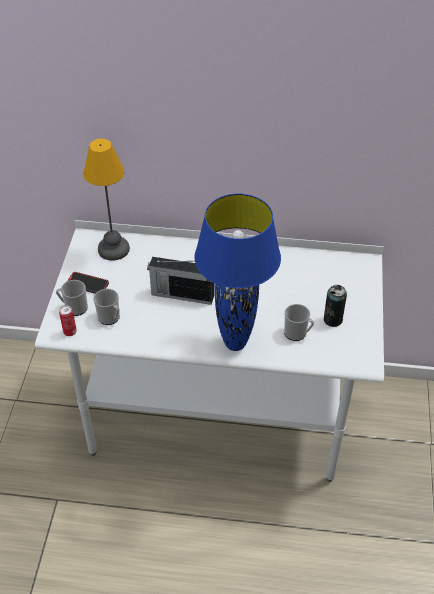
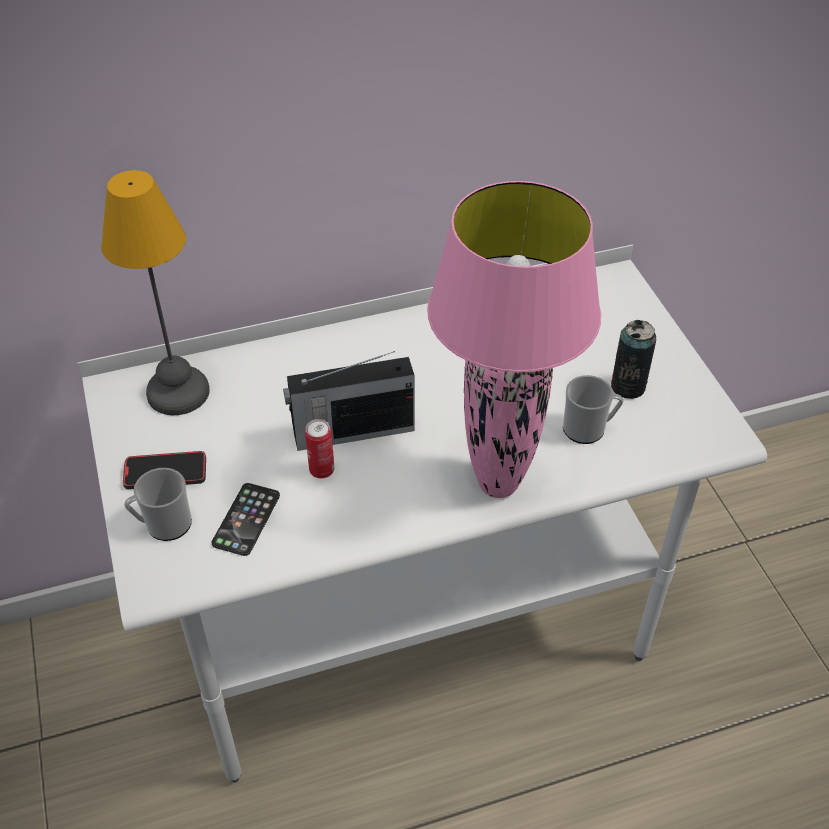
camera: 25 degrees left, 0 degrees up
(70, 332) = (182, 574): can -> can (322, 470)
(110, 318) = (246, 519): mug -> phone
(236, 344) = (499, 484): blue table lamp -> pink table lamp

